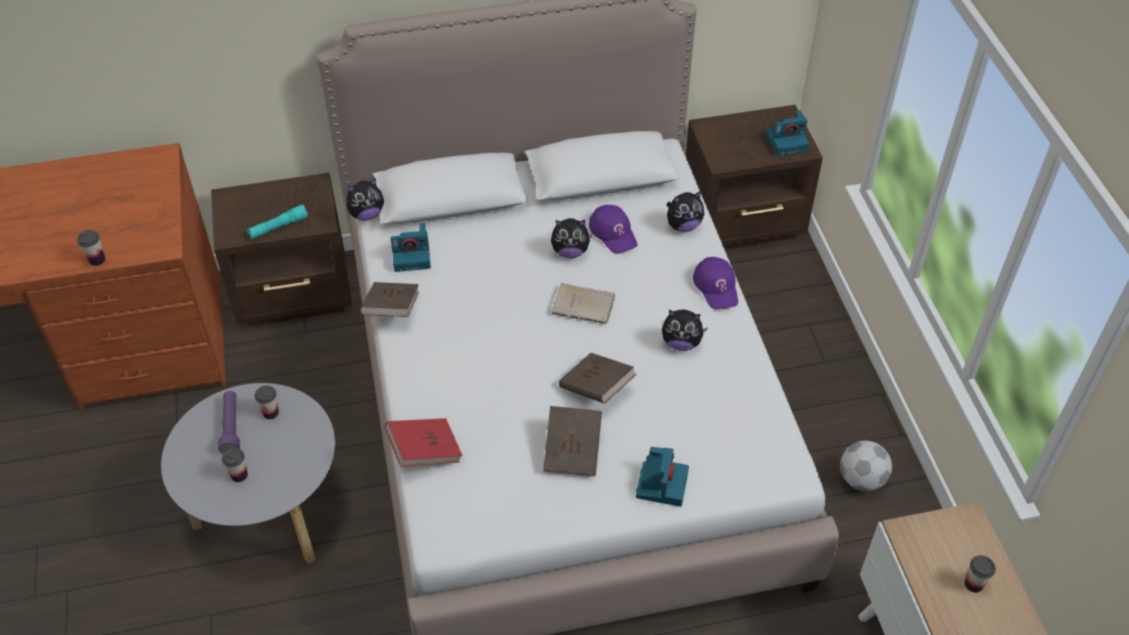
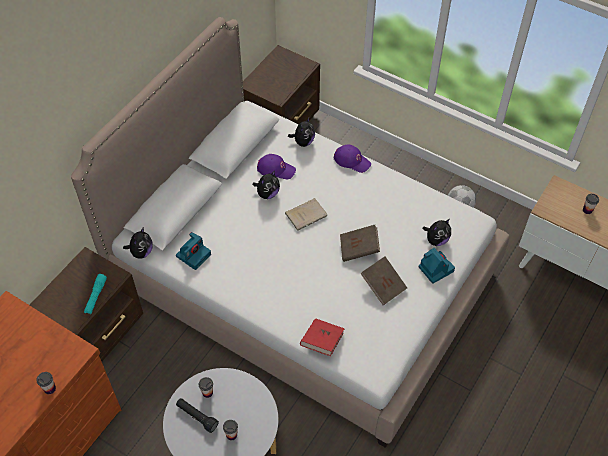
camera: 45 degrees left, 5 degrees up
(231, 427) = (197, 417): purple flashlight -> black flashlight
(391, 310) = (218, 290): brown book -> none
(681, 343) = (368, 199): plush toy -> plush toy (436, 240)
(787, 141) = (295, 66): camera -> none

